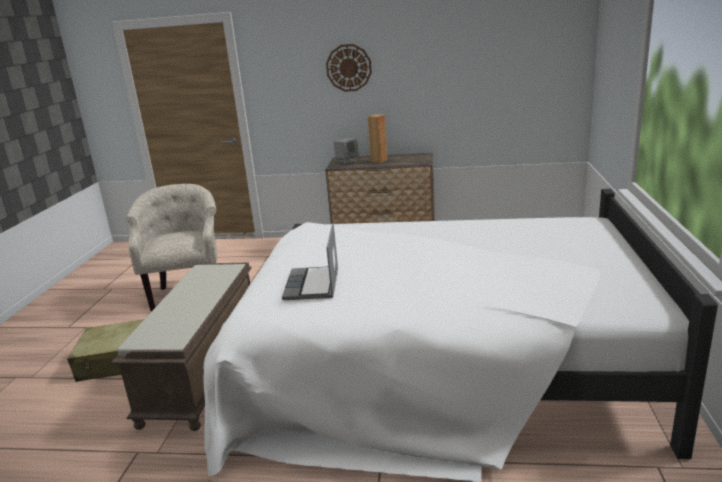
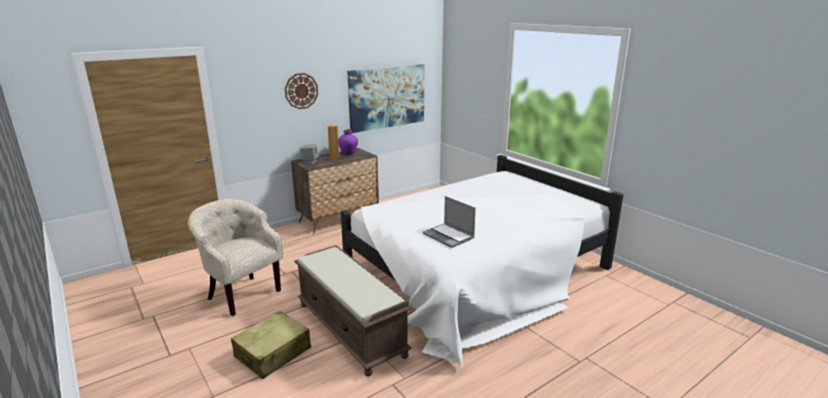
camera: 45 degrees left, 0 degrees up
(405, 158) = (348, 154): none -> purple vase
(484, 82) = (387, 97): none -> picture

